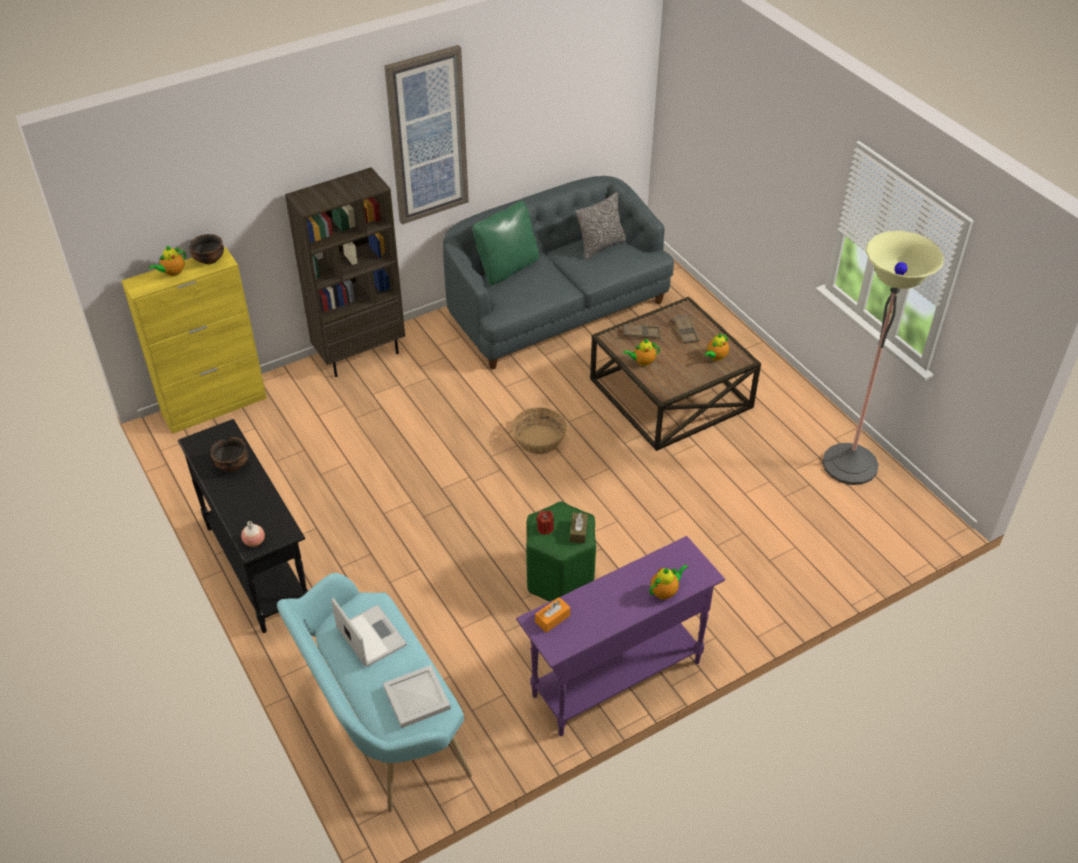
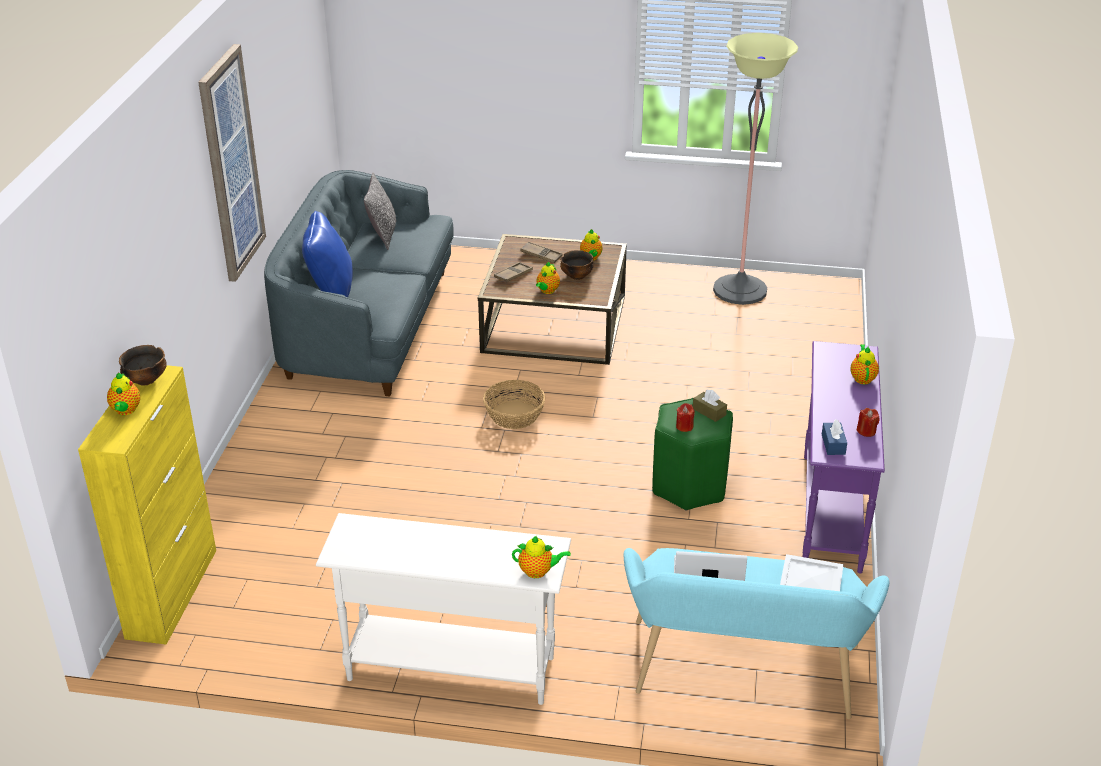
camera: 50 degrees left, 10 degrees down
(233, 465) = (409, 541): bowl -> bowl (577, 276)
(254, 542) = (538, 571): vase -> teapot
(258, 568) = (450, 668): black console table -> white console table
(360, 354) = (249, 460): brown bookcase -> none
(507, 268) = (331, 291): green pillow -> blue pillow
(552, 619) = (833, 444): orange tissue box -> blue tissue box
(591, 630) = (866, 431): none -> red candle

